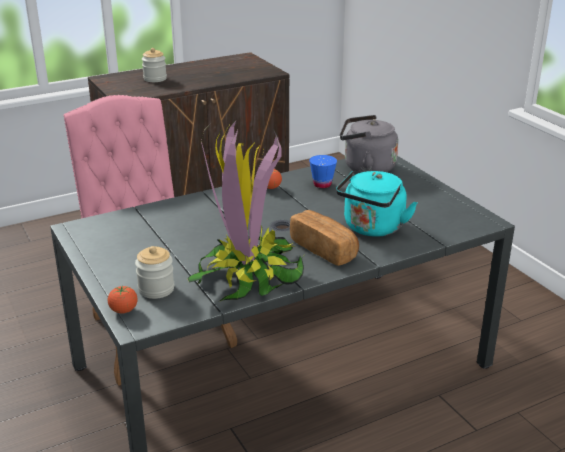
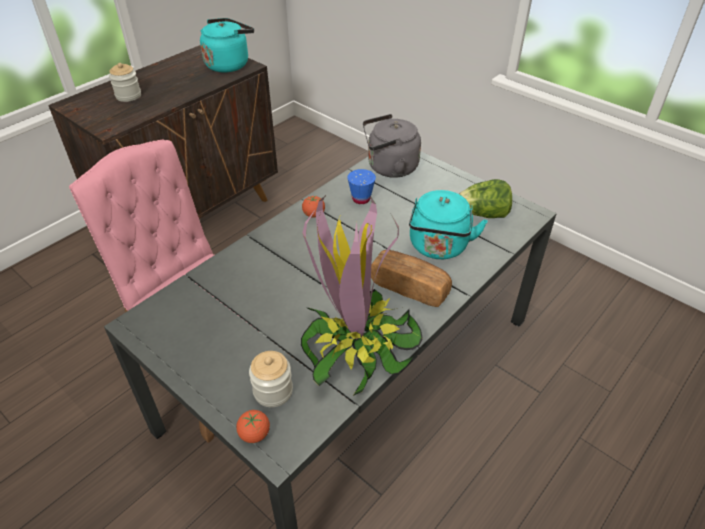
camera: 20 degrees left, 15 degrees up
(255, 69) = (229, 64): none -> turquoise kettle
(435, 214) = (483, 214): none -> lettuce

